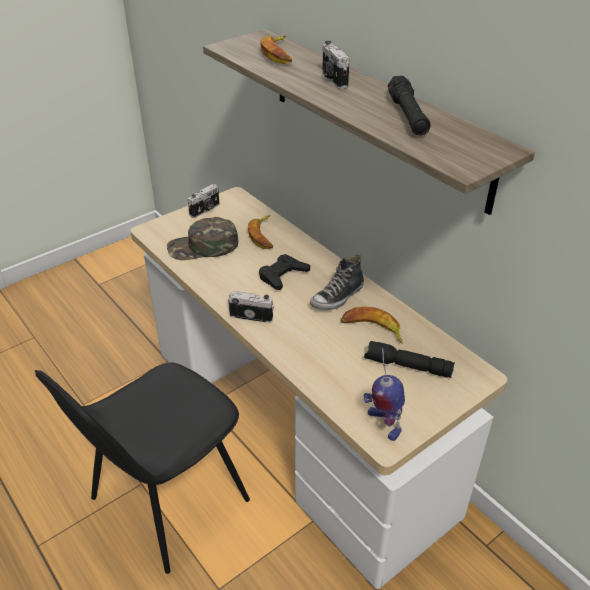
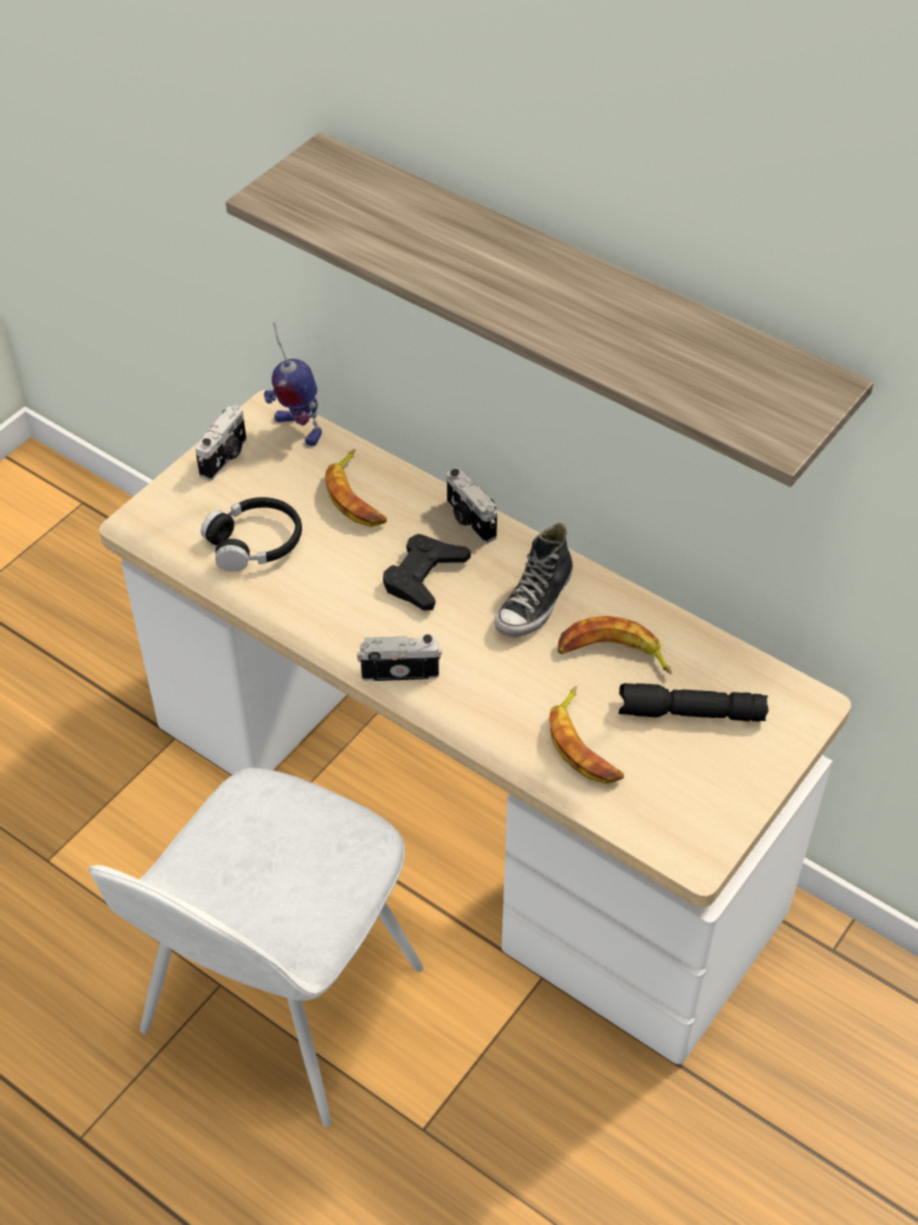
camera: 15 degrees left, 10 degrees up
(166, 502) = (278, 1006): black chair -> white chair
(203, 247) = (255, 543): green cap -> black headphones
(279, 54) = (377, 205): banana -> banana (585, 744)
(333, 79) = (500, 259): camera -> camera (469, 520)
(383, 423) = (682, 824): toy robot -> toy robot (297, 428)
(407, 115) = (655, 332): black flashlight -> none

